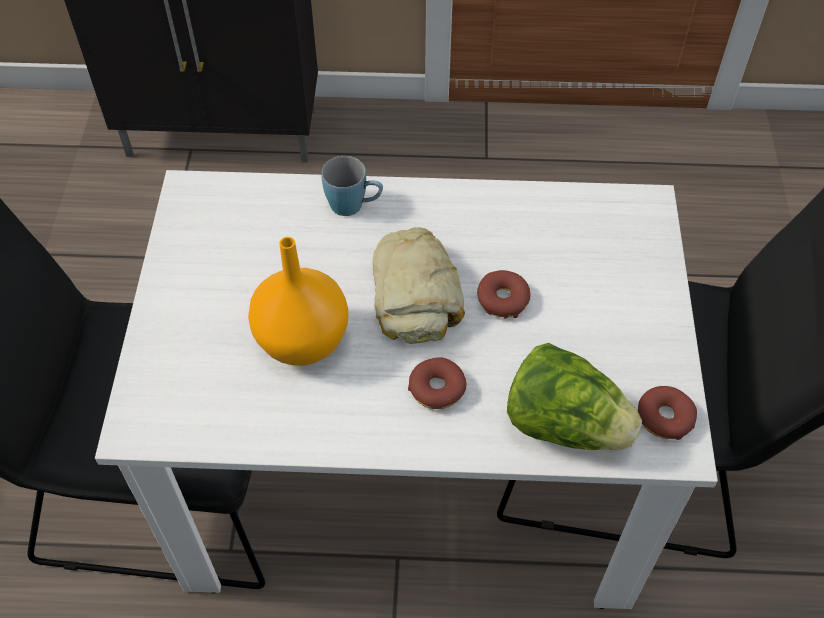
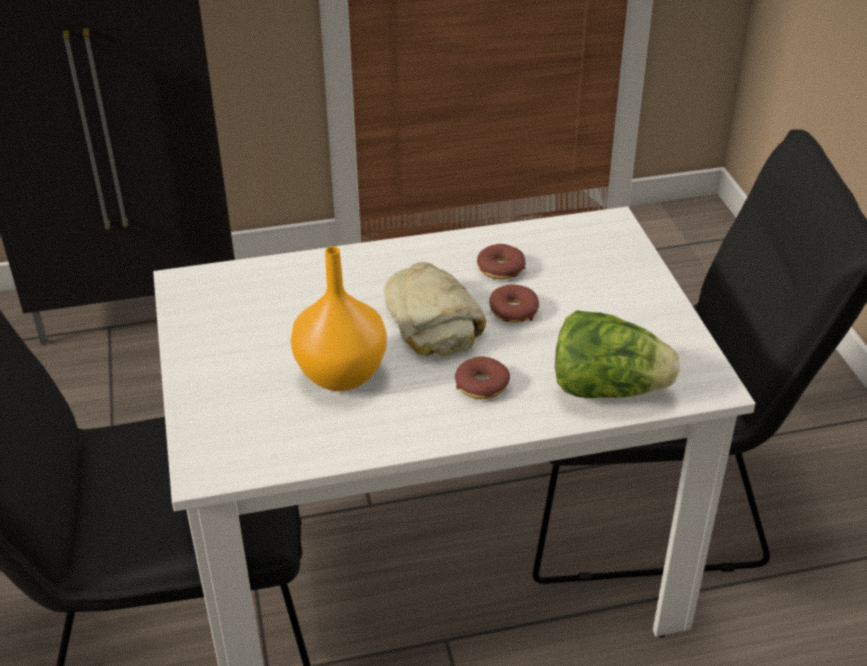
camera: 15 degrees left, 15 degrees down
(354, 205) = (348, 267): blue mug -> none
(664, 417) = (691, 367): donut -> donut (500, 269)

